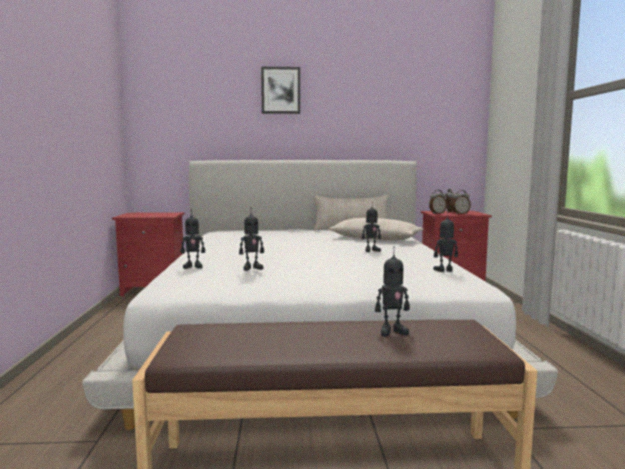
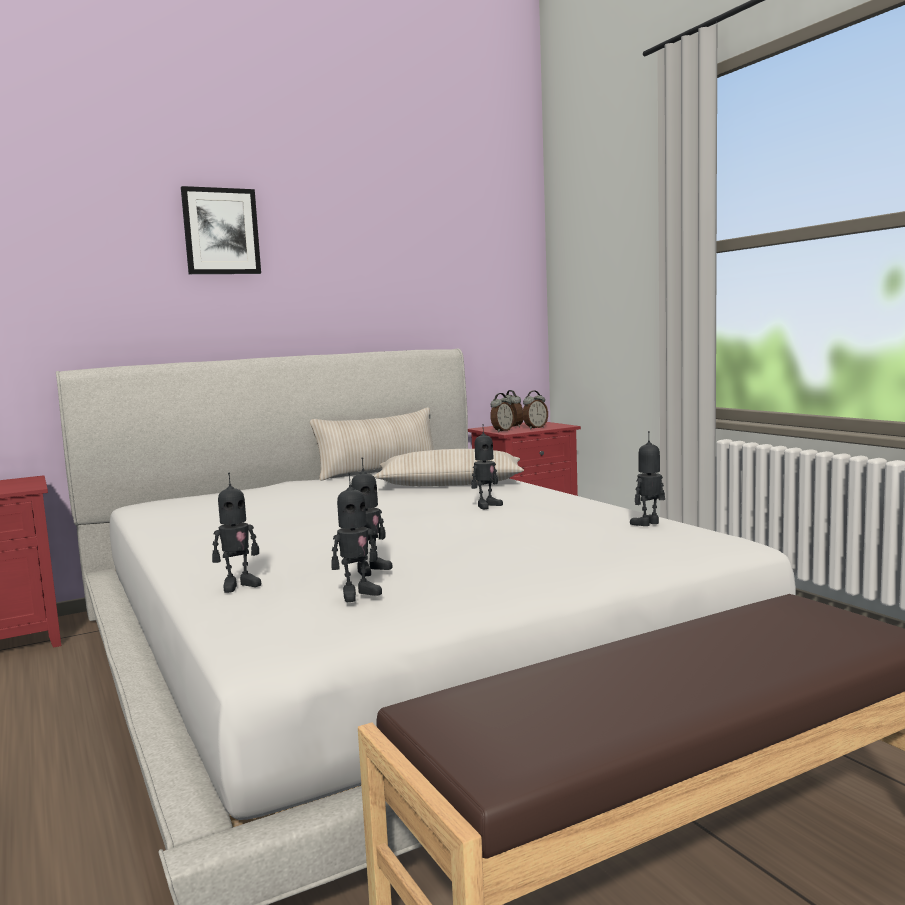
camera: 25 degrees left, 0 degrees up
(392, 331) = (733, 637): toy robot -> toy robot (357, 594)

